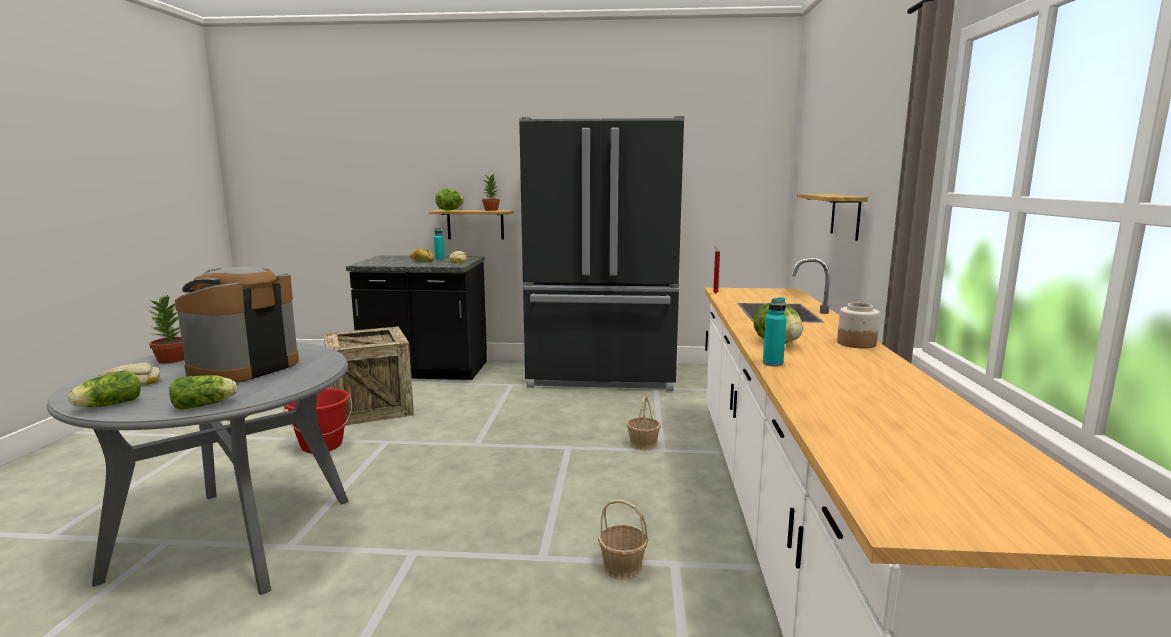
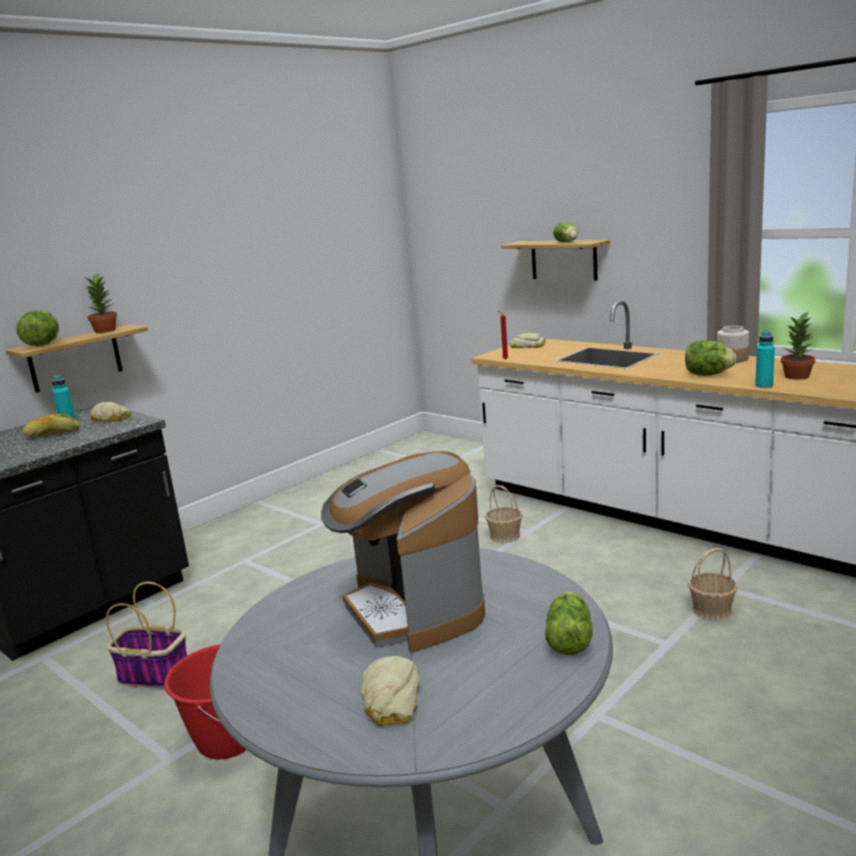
camera: 50 degrees left, 5 degrees up
(107, 405) = (494, 714): lettuce -> lettuce (567, 242)
(171, 360) = (281, 667): potted plant -> potted plant (797, 376)
(370, 408) = (153, 675): crate -> basket
(602, 376) = (312, 506): black fridge -> none
(768, 291) = (527, 346): none -> bread

